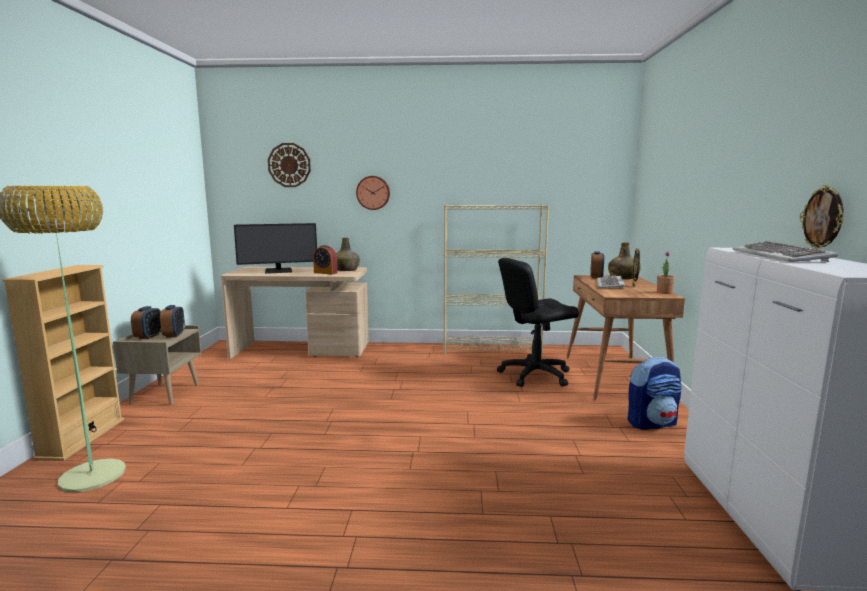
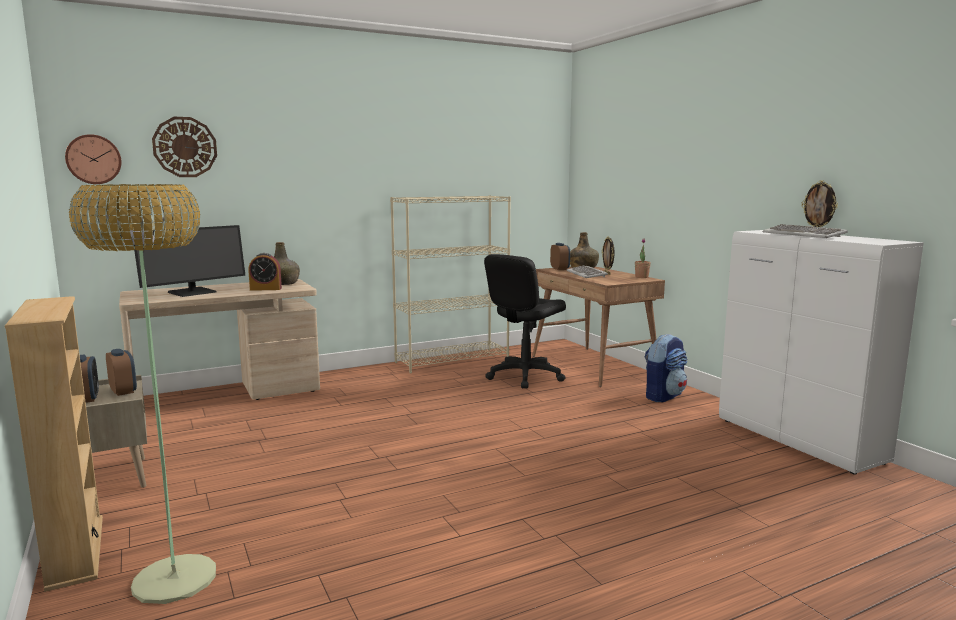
camera: 30 degrees left, 0 degrees up
(373, 193) = (302, 184): wall clock -> wall clock (94, 159)

